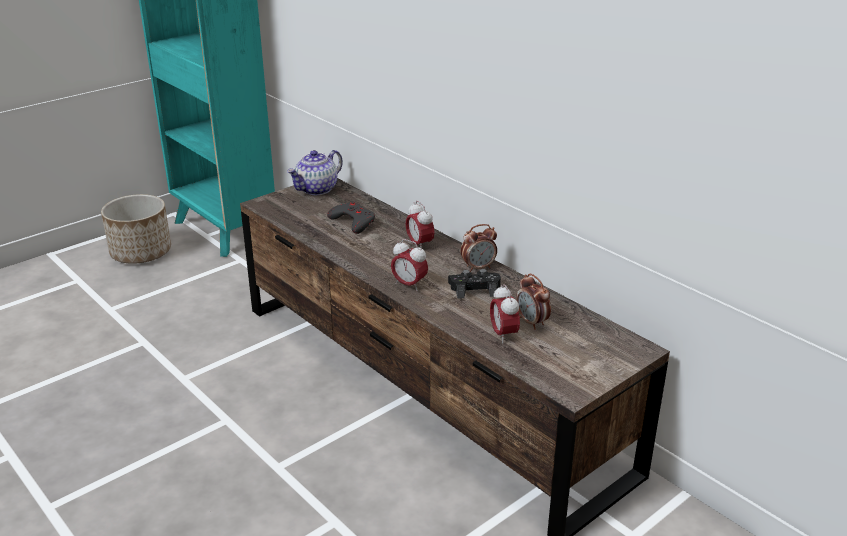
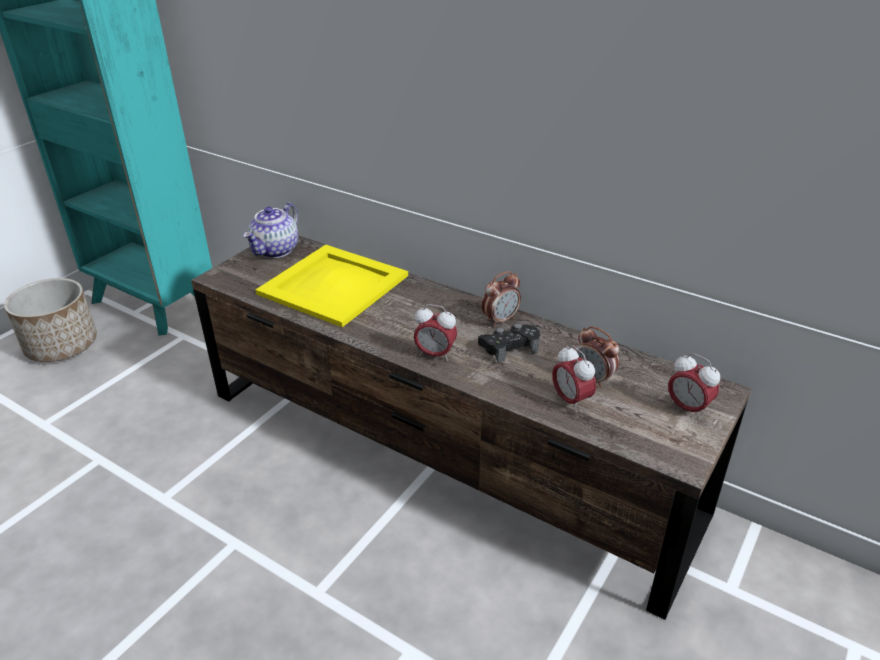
camera: 15 degrees left, 5 degrees up
(353, 222) = (335, 284): grey game controller -> yellow tray
(419, 245) = (422, 302): alarm clock -> alarm clock (687, 408)

